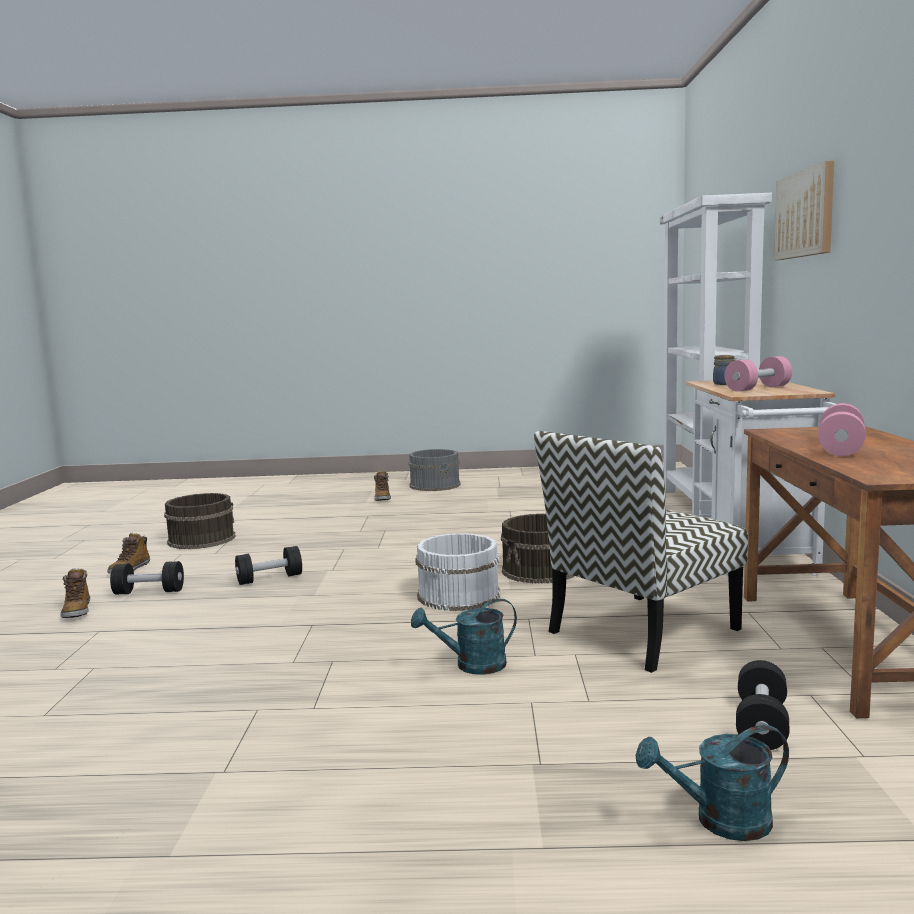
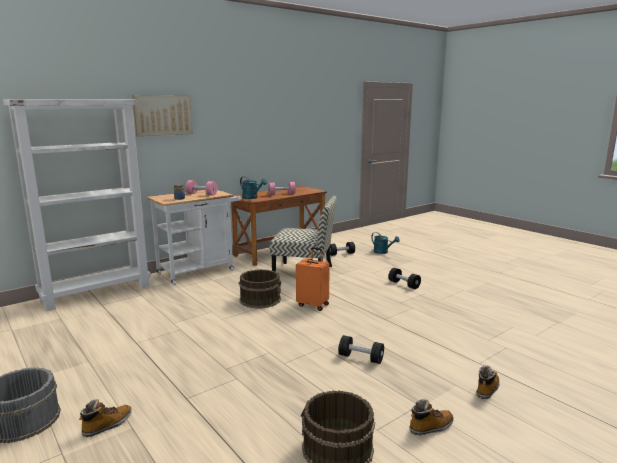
camera: 130 degrees left, 5 degrees up
(149, 592) = (435, 385): black dumbbell -> black dumbbell (404, 284)
(457, 595) = (313, 305): white bucket -> orange suitcase
(471, 665) = (365, 284): turquoise watering can -> turquoise watering can (252, 198)

